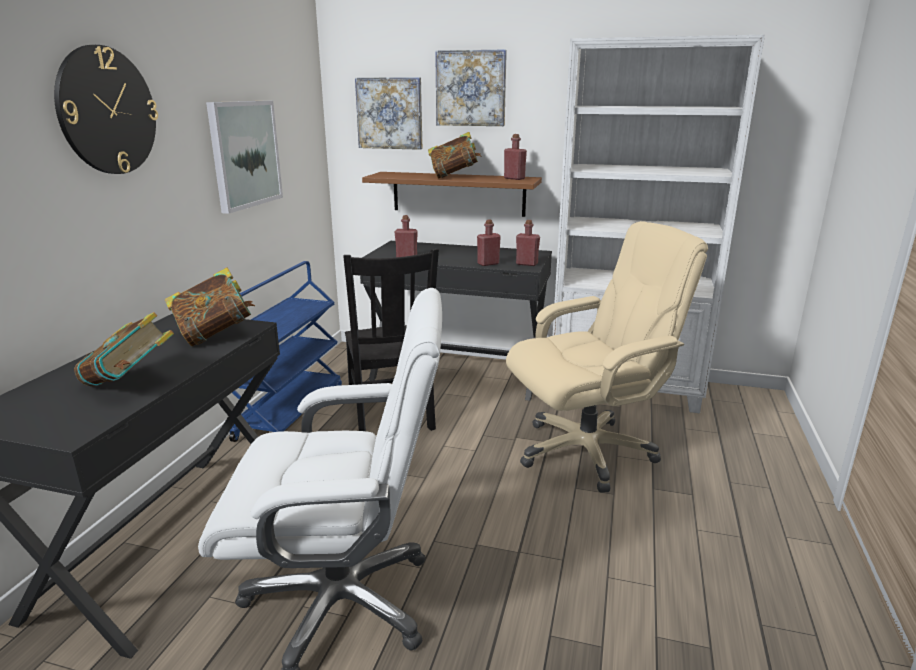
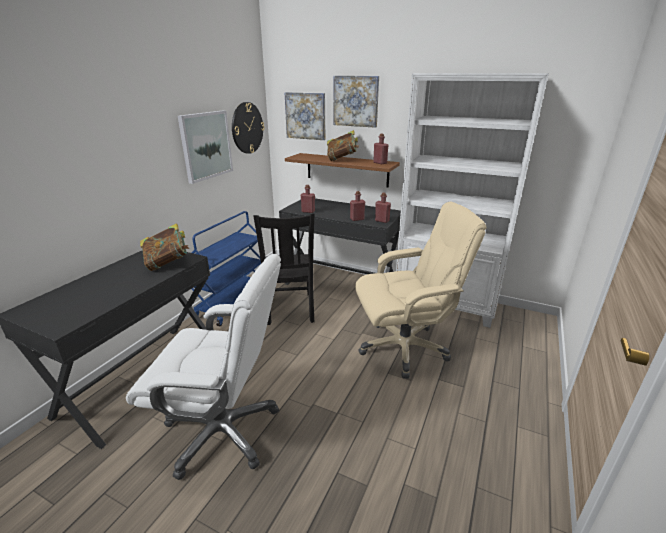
camera: 10 degrees right, 5 degrees up
(107, 111) = (106, 127): wall clock -> wall clock (247, 128)
(130, 384) = (106, 295): book -> none

